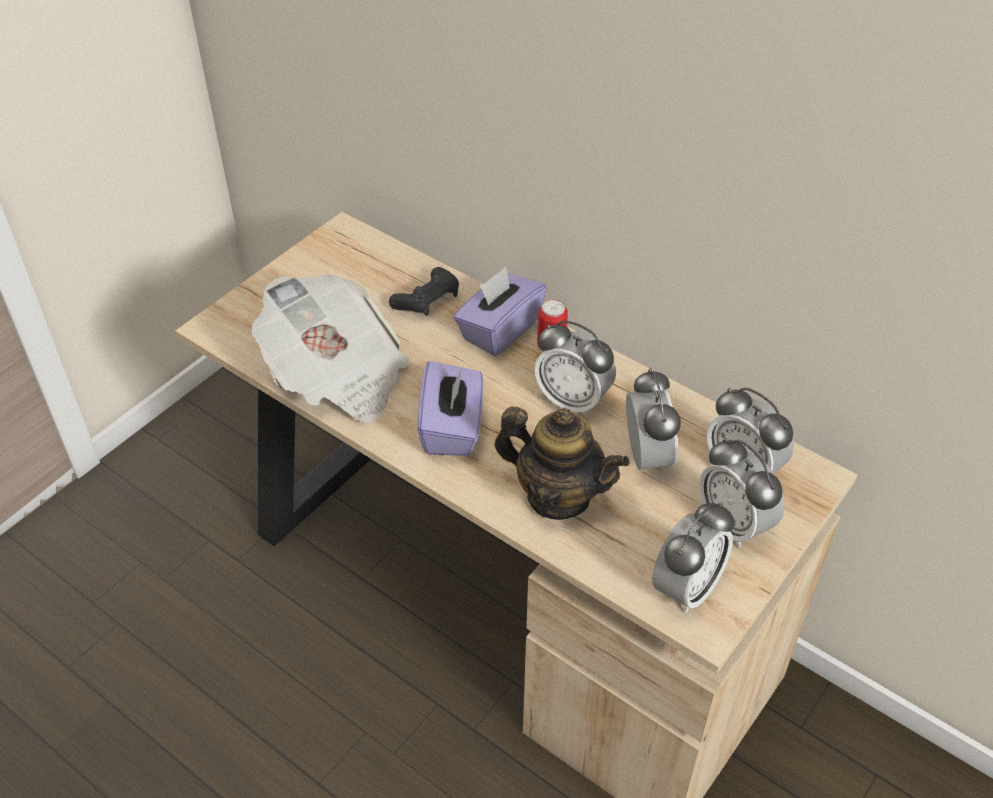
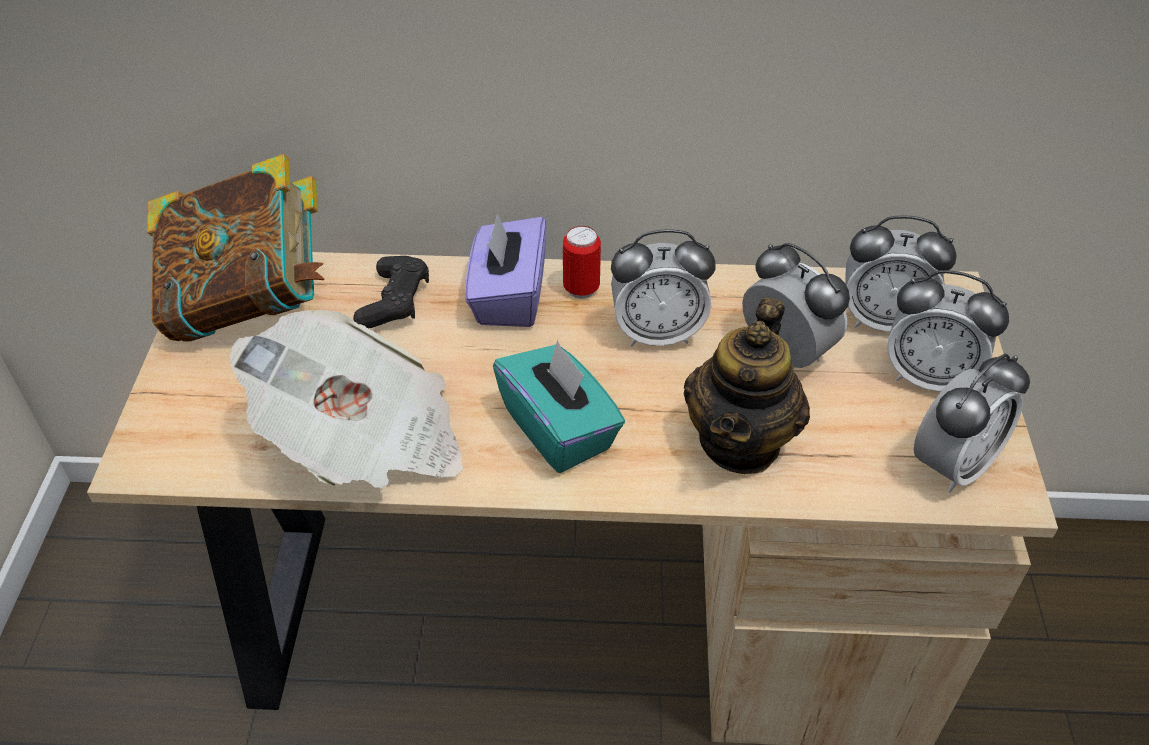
camera: 35 degrees left, 0 degrees up
(344, 262) = (251, 304): none -> book
(452, 429) = (559, 429): purple tissue box -> turquoise tissue box
(558, 496) = (740, 442): teapot -> teapot turned 120 degrees clockwise
(687, 588) = (952, 465): alarm clock -> alarm clock turned 45 degrees clockwise

